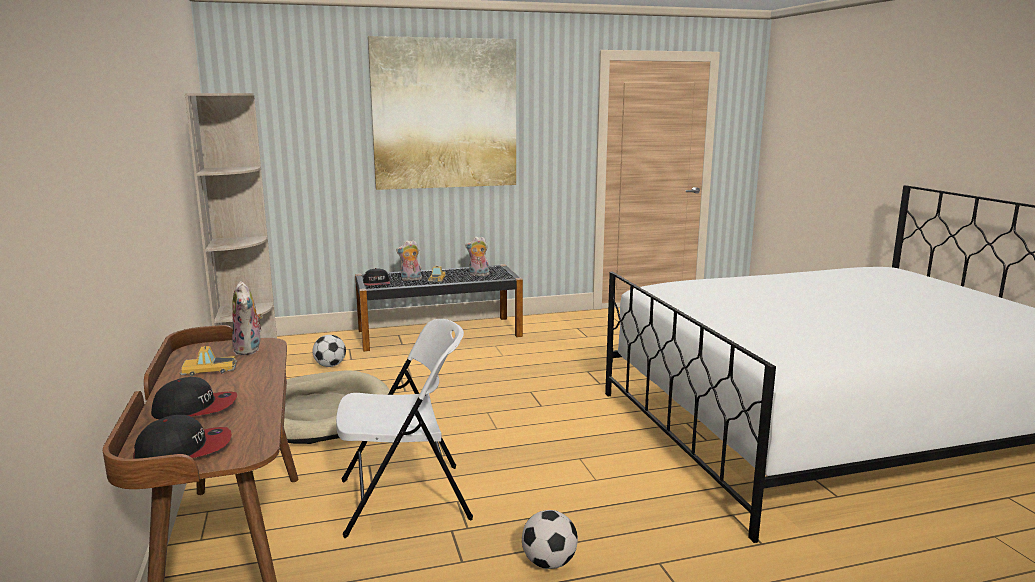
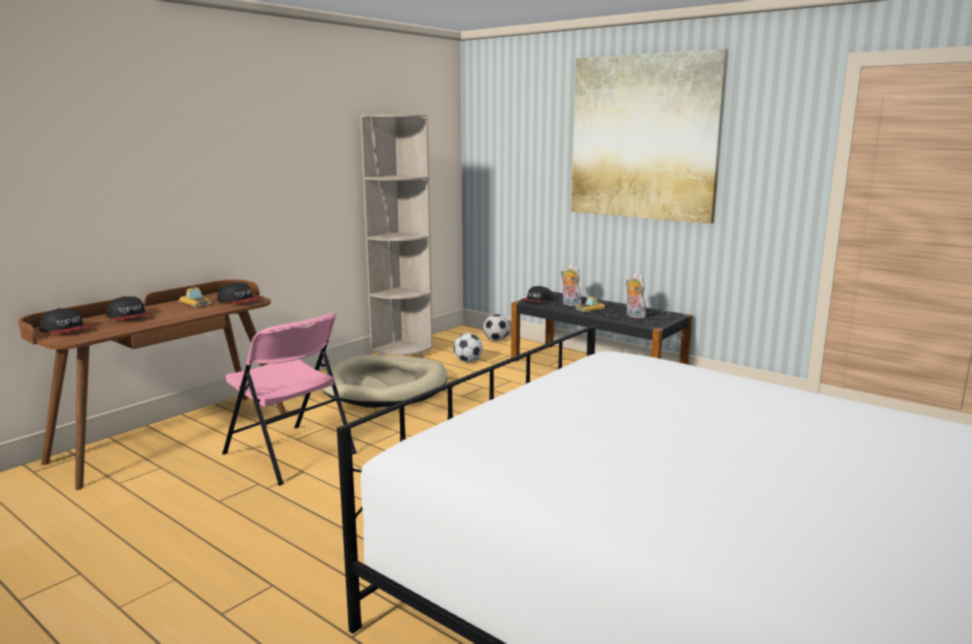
camera: 55 degrees right, 0 degrees up
(250, 350) = (240, 301): plush toy -> cap
(404, 499) = (289, 454): white chair -> pink chair
(549, 563) = (238, 534): football -> football (496, 340)

